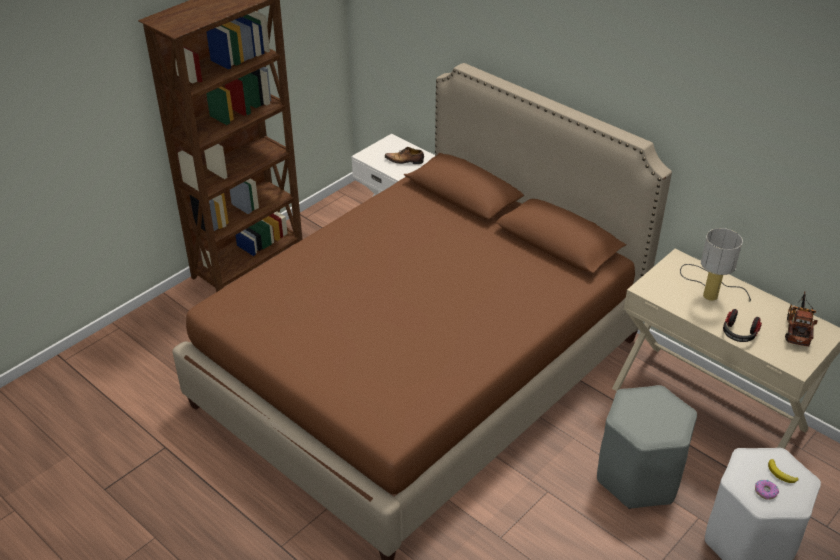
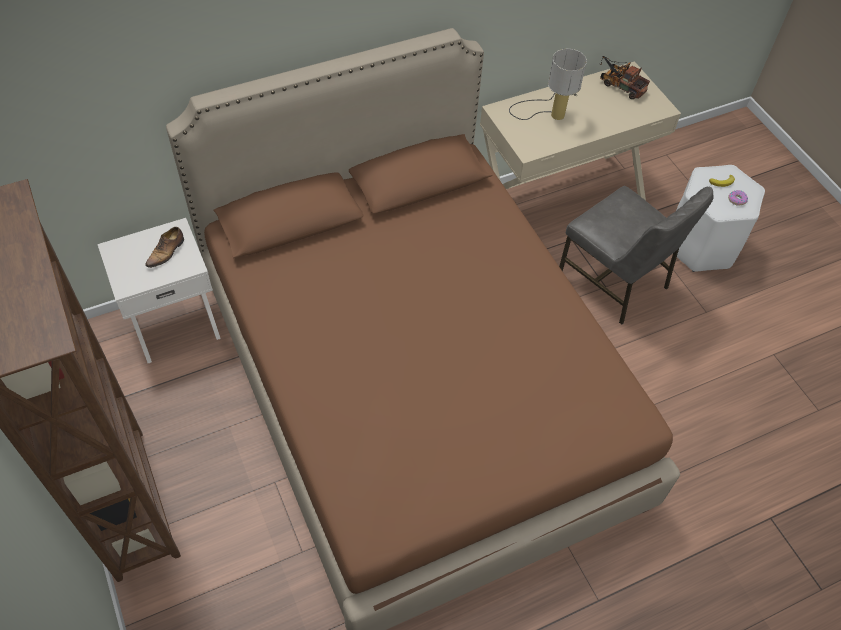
camera: 70 degrees left, 15 degrees up
(638, 477) = (615, 281): grey stool -> grey chair
(739, 334) = (612, 121): headphones -> none

